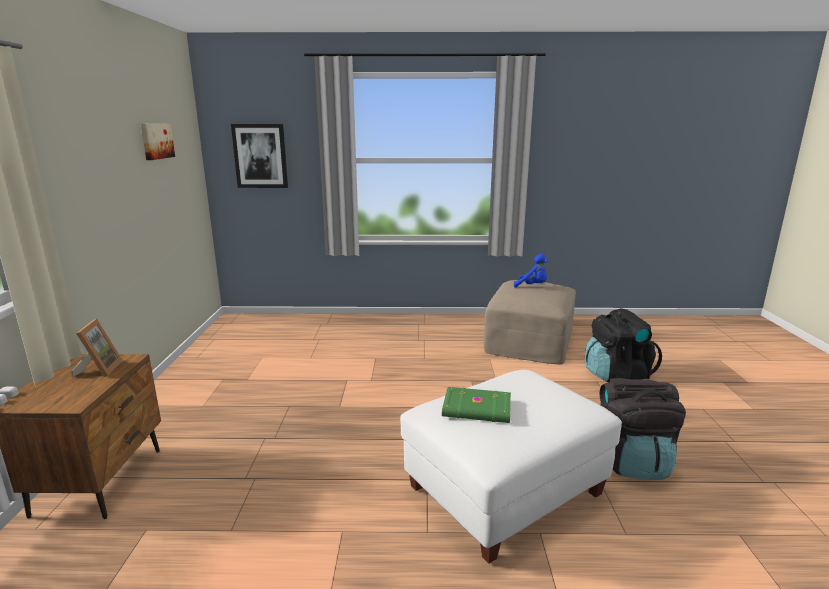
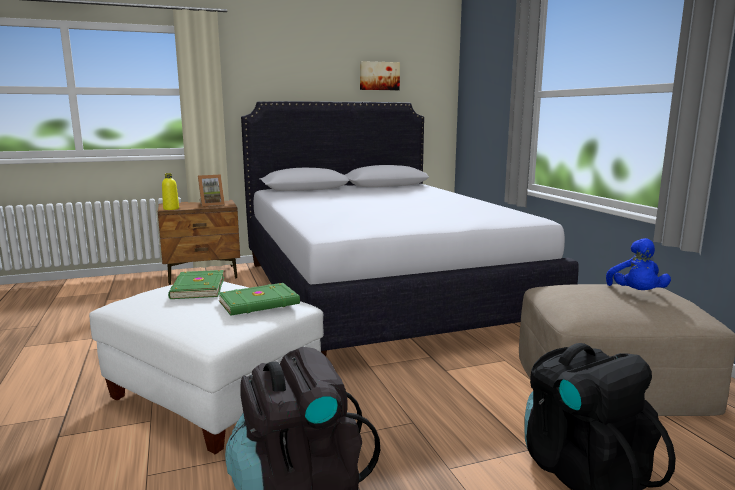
camera: 70 degrees right, 5 degrees down
(76, 401) = (171, 208): none -> yellow bottle
(260, 156) = (485, 93): picture -> none
(321, 372) = (379, 293): none -> white bed
(530, 383) = (260, 303): none -> green book

